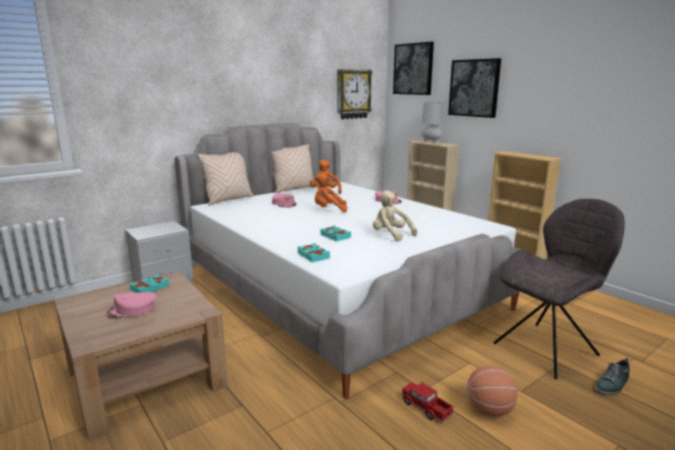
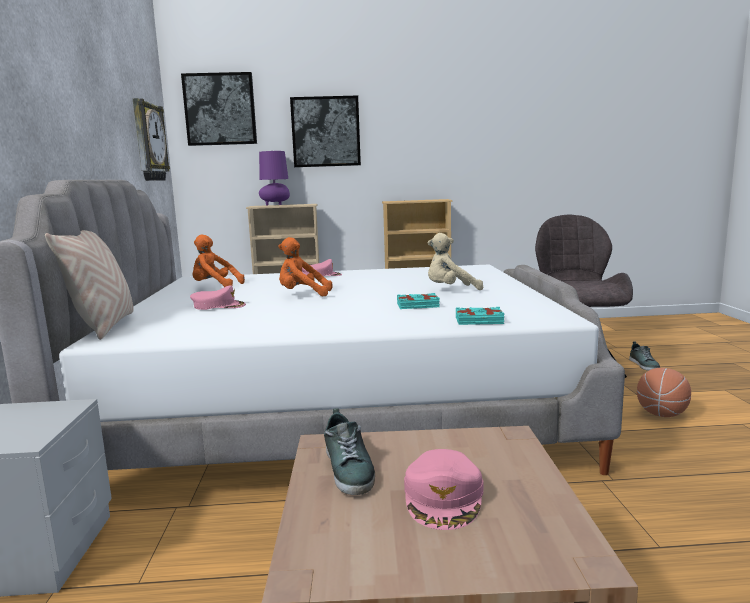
camera: 55 degrees left, 5 degrees down
(149, 288) = (349, 469): turquoise book -> shoe
(294, 189) = (155, 294): beige pillow -> none
(329, 210) = (302, 295): orange plush toy -> orange plush toy turned 60 degrees clockwise
(426, 408) = (646, 439): toy truck -> none
(430, 142) = (275, 205): grey table lamp -> purple table lamp

